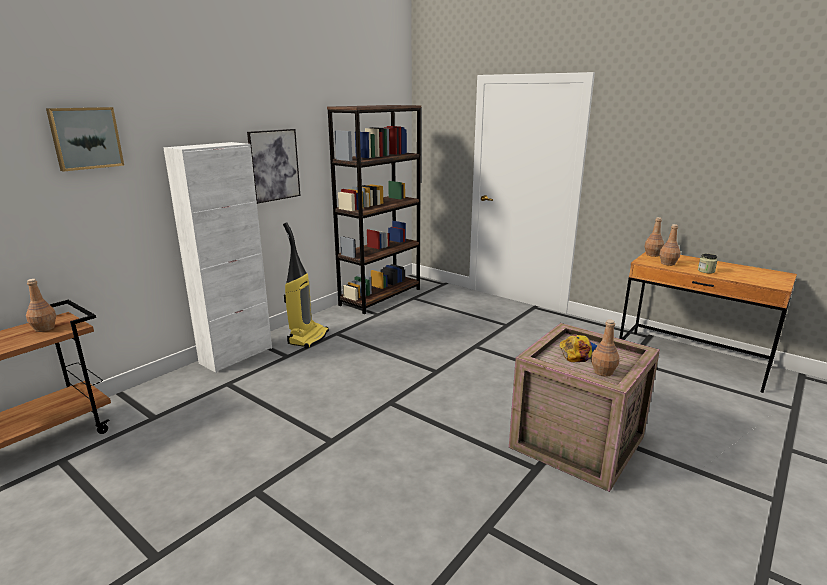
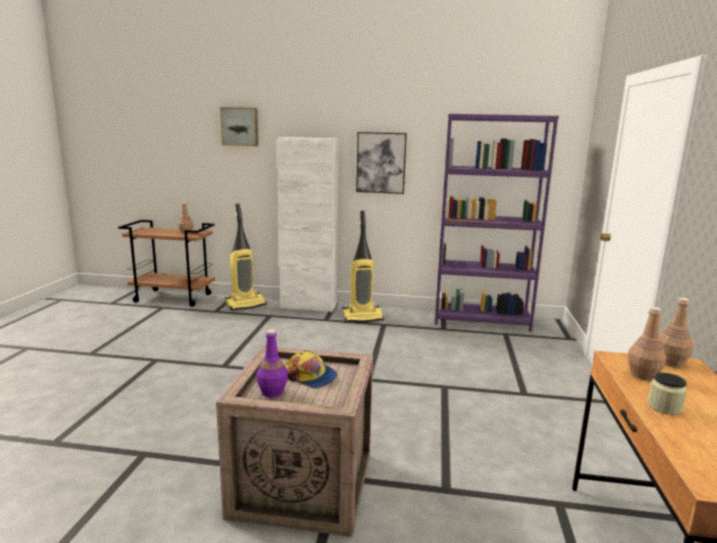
camera: 60 degrees right, 5 degrees down
(168, 391) = (246, 305): none -> vacuum cleaner
(380, 297) = (481, 321): brown bookcase -> purple bookcase
(603, 372) = (272, 392): brown bottle -> purple bottle

